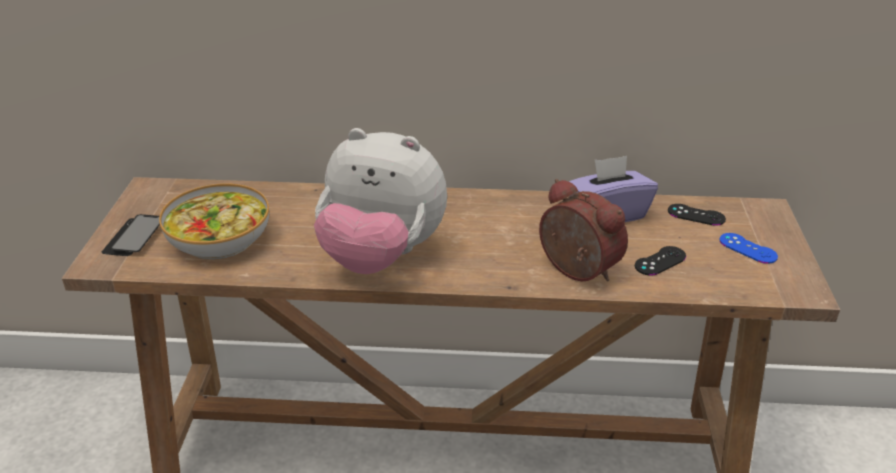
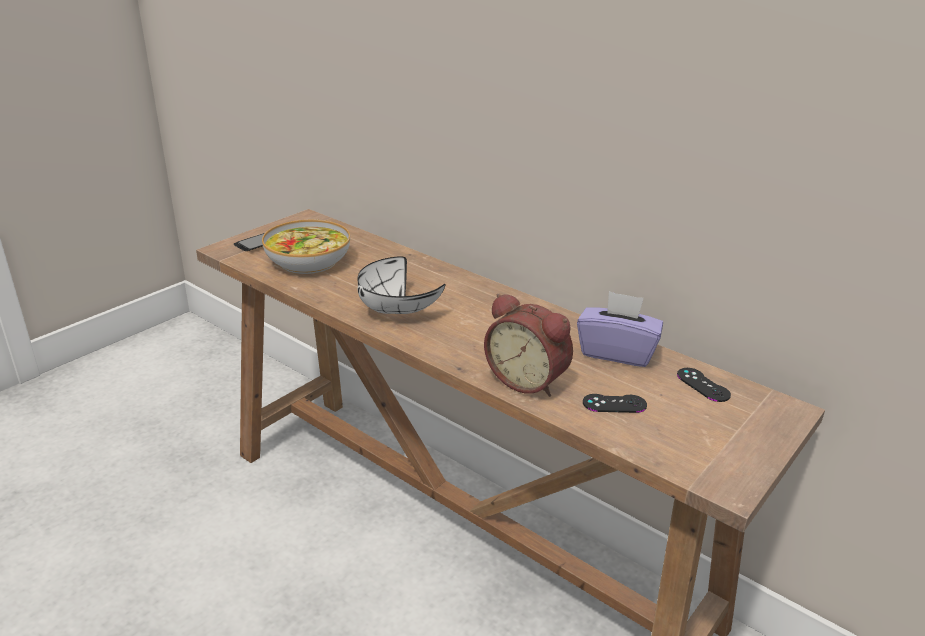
camera: 35 degrees right, 5 degrees down
(381, 256) = (395, 311): plush toy -> white bowl
(575, 271) = (528, 380): alarm clock -> alarm clock turned 135 degrees clockwise
(748, 248) = (718, 430): blue game controller -> none

